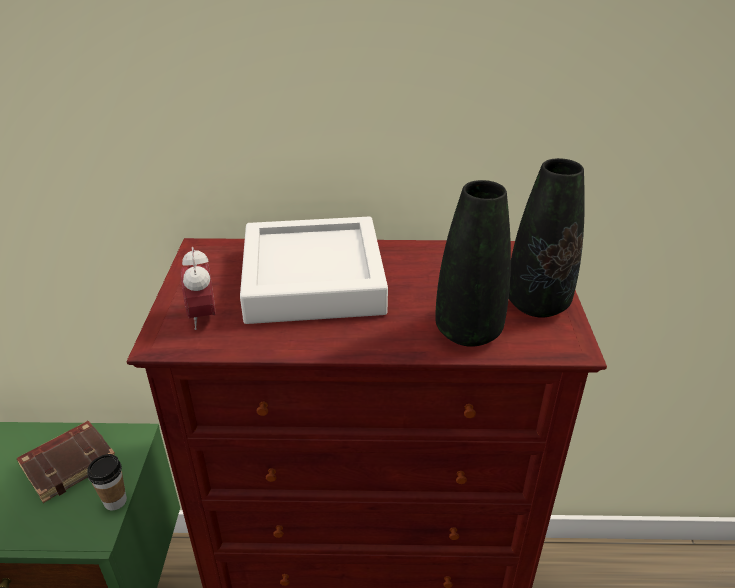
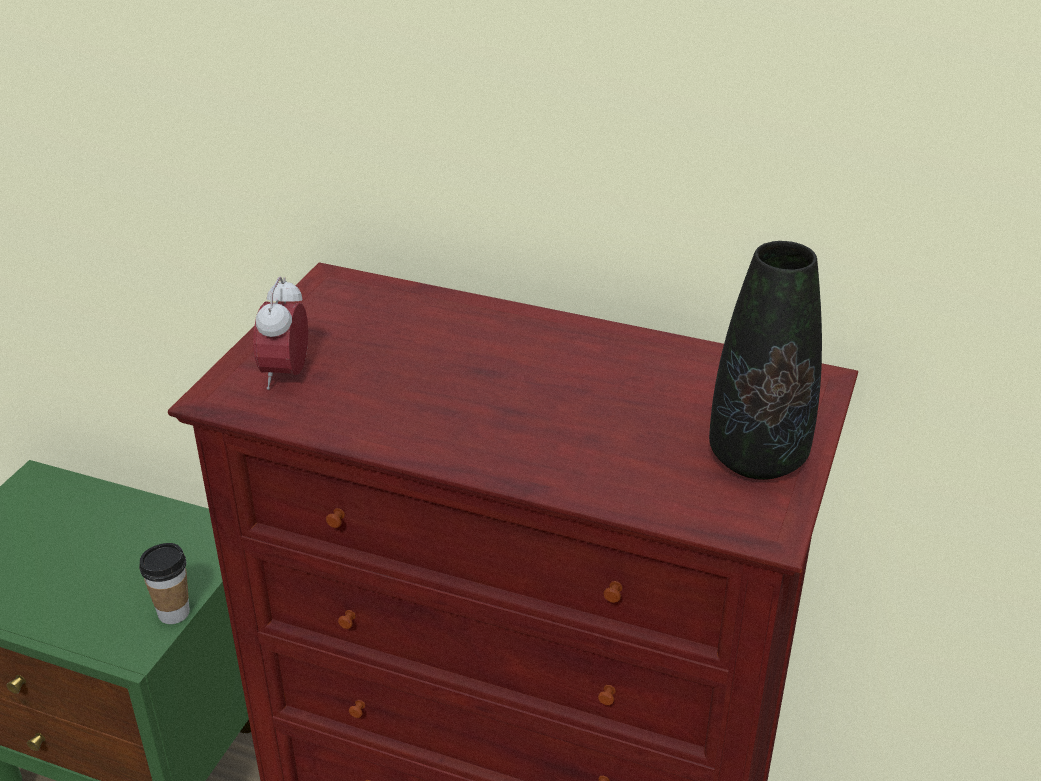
camera: 20 degrees right, 0 degrees up
(69, 463) = (136, 548): brown book -> none
(313, 280) = (456, 355): white tray -> none
(468, 332) = (627, 474): black vase -> none

